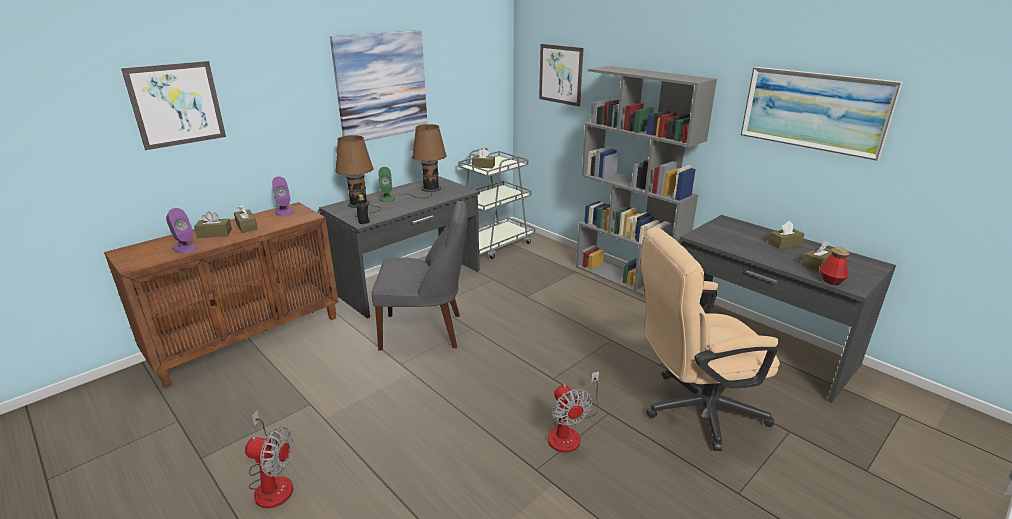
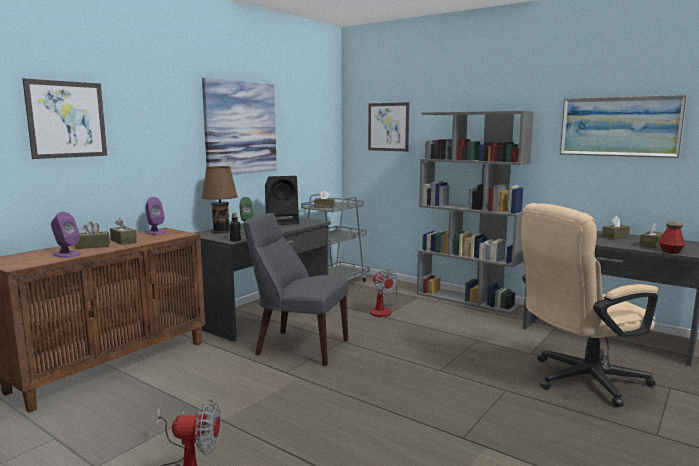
camera: 10 degrees left, 15 degrees down
(425, 331) = (298, 346): grey chair -> grey chair turned 150 degrees counterclockwise
(429, 189) = (283, 222): brown table lamp -> black speaker
(569, 432) = (478, 407): fan -> fan (383, 310)

